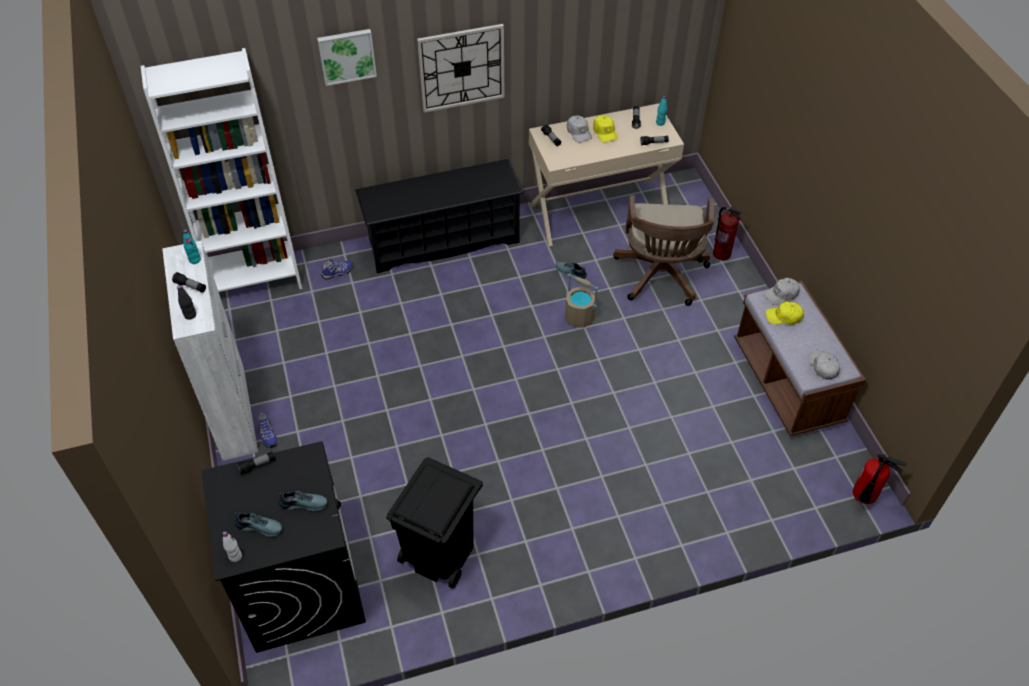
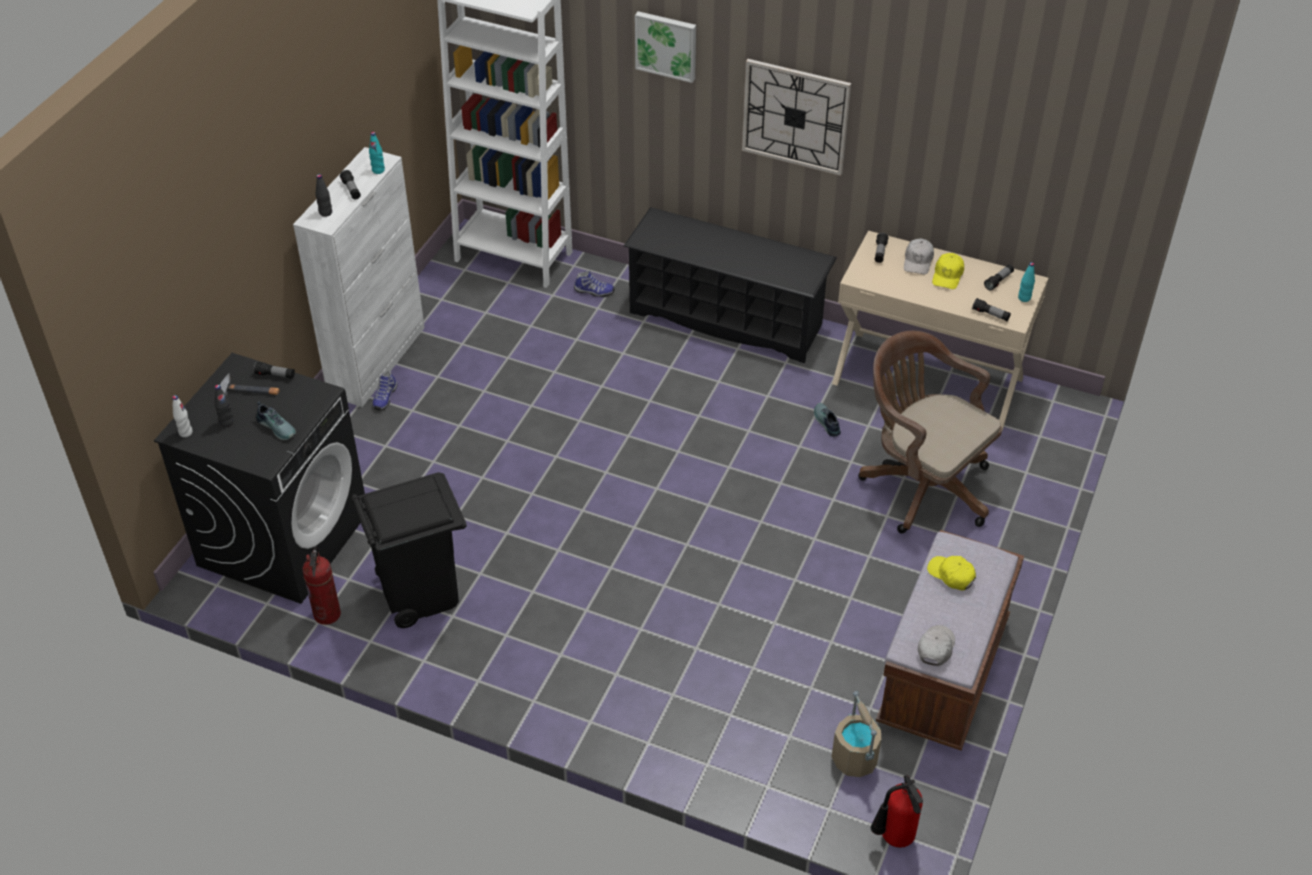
camera: 40 degrees right, 5 degrees down
(250, 489) = (250, 390): none -> hammer
(260, 526) = (227, 422): shoe -> black bottle
(579, 317) = (786, 470): beige bucket -> beige bucket (855, 759)
(660, 277) = (921, 484): brown office chair -> brown office chair turned 90 degrees clockwise
(722, 254) = (1022, 502): fire extinguisher -> fire extinguisher (328, 614)
(781, 294) = (976, 553): white cap -> none

